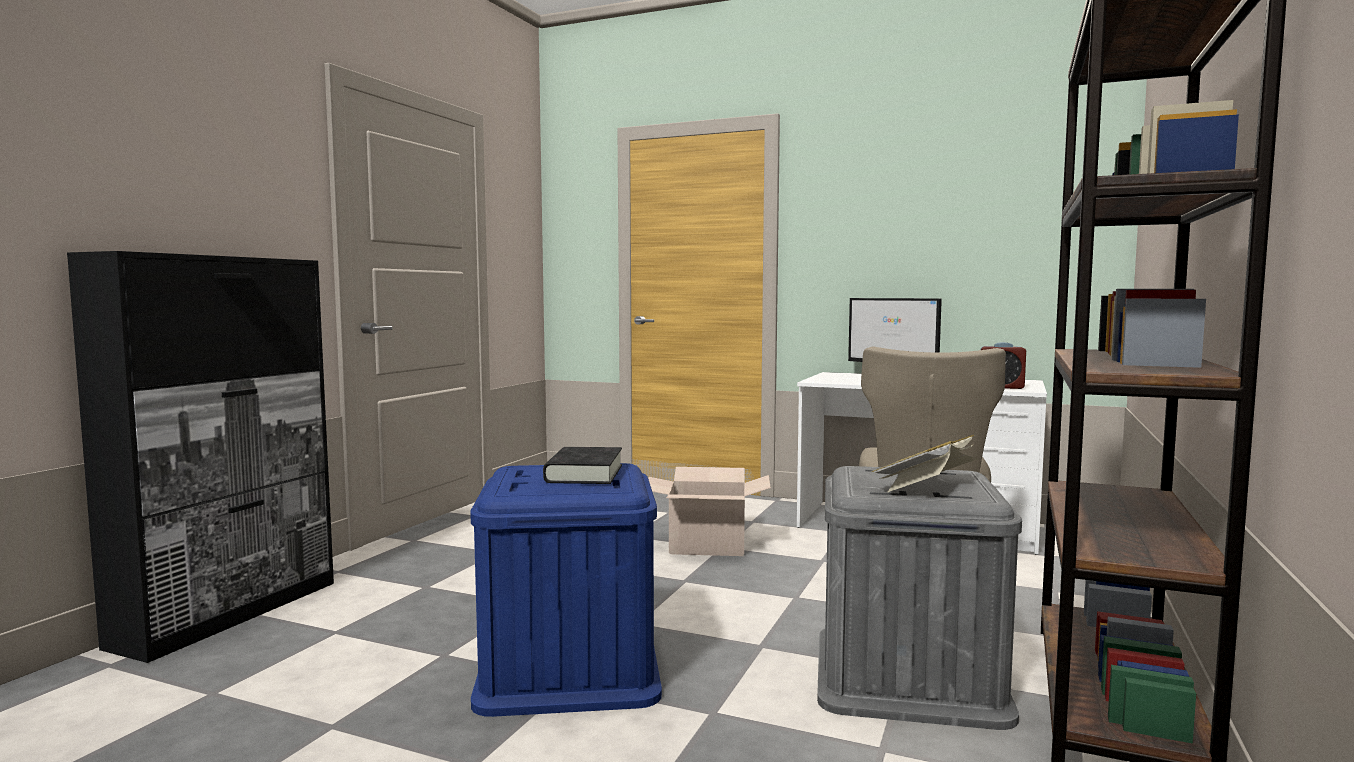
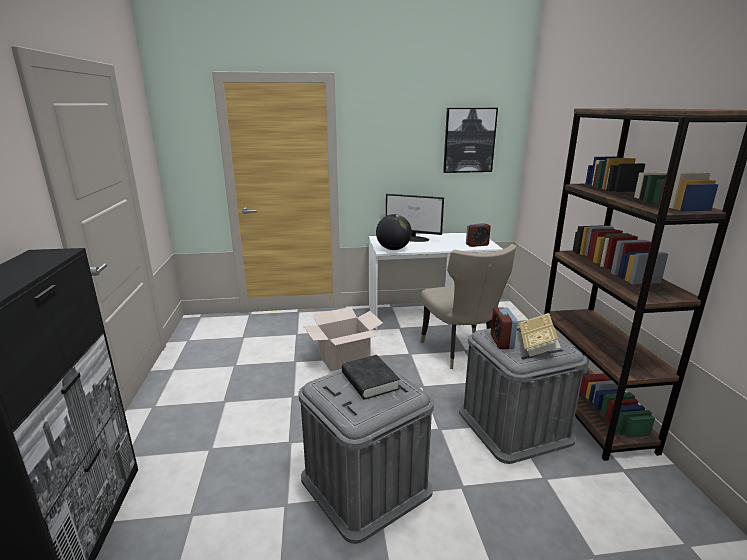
camera: 30 degrees left, 15 degrees up
(569, 667) = (365, 484): blue storage box -> grey storage box
(835, 381) = (393, 249): none -> globe
(866, 477) = (501, 342): none -> alarm clock
(1012, 207) = (469, 140): none -> picture

